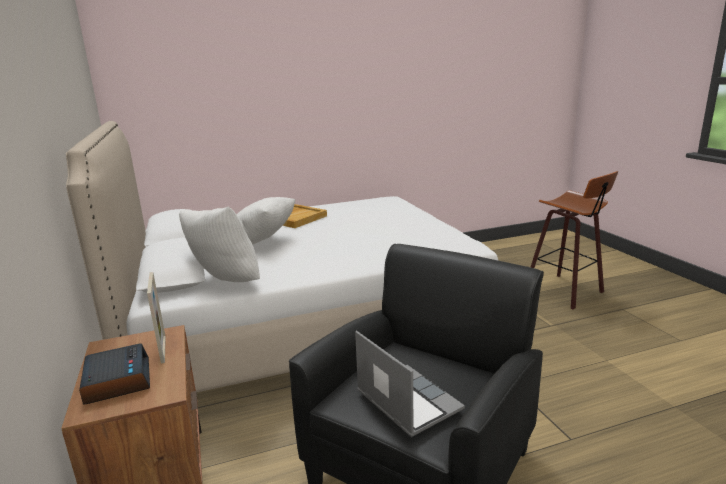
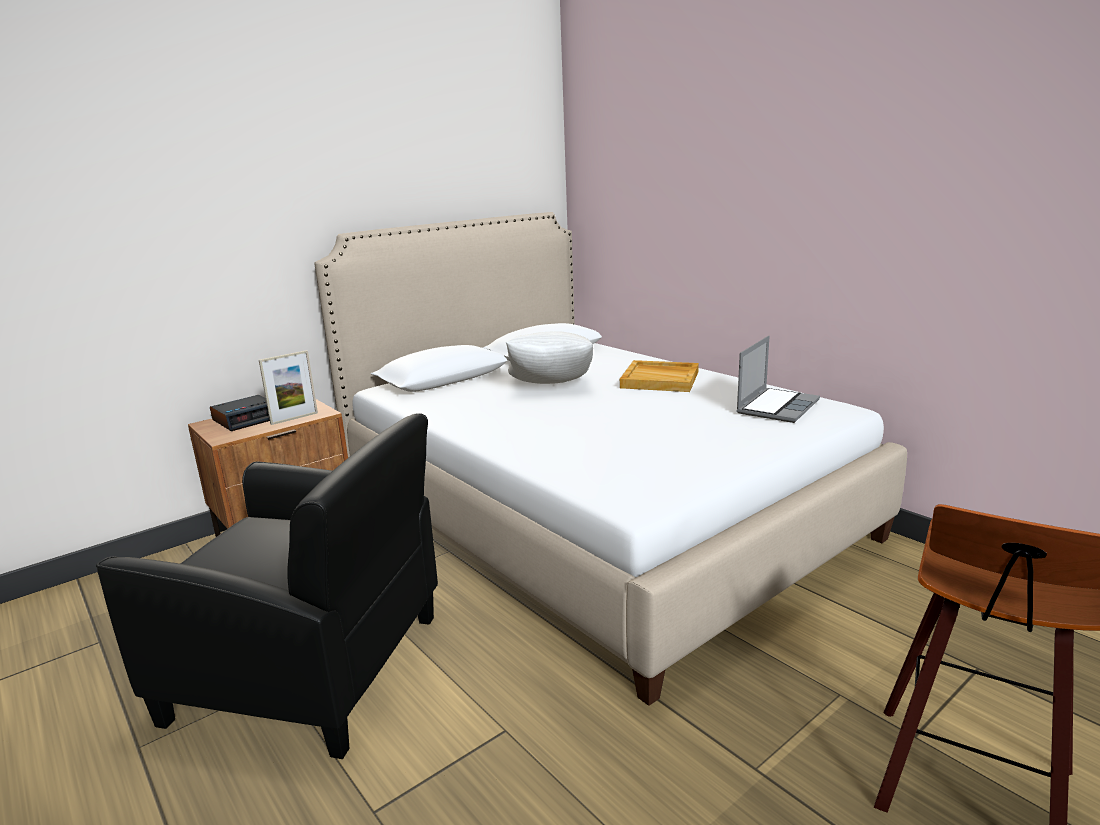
camera: 70 degrees right, 0 degrees up
(224, 283) = (425, 400): white pillow -> none
(406, 401) = (240, 554): laptop -> laptop (777, 406)

